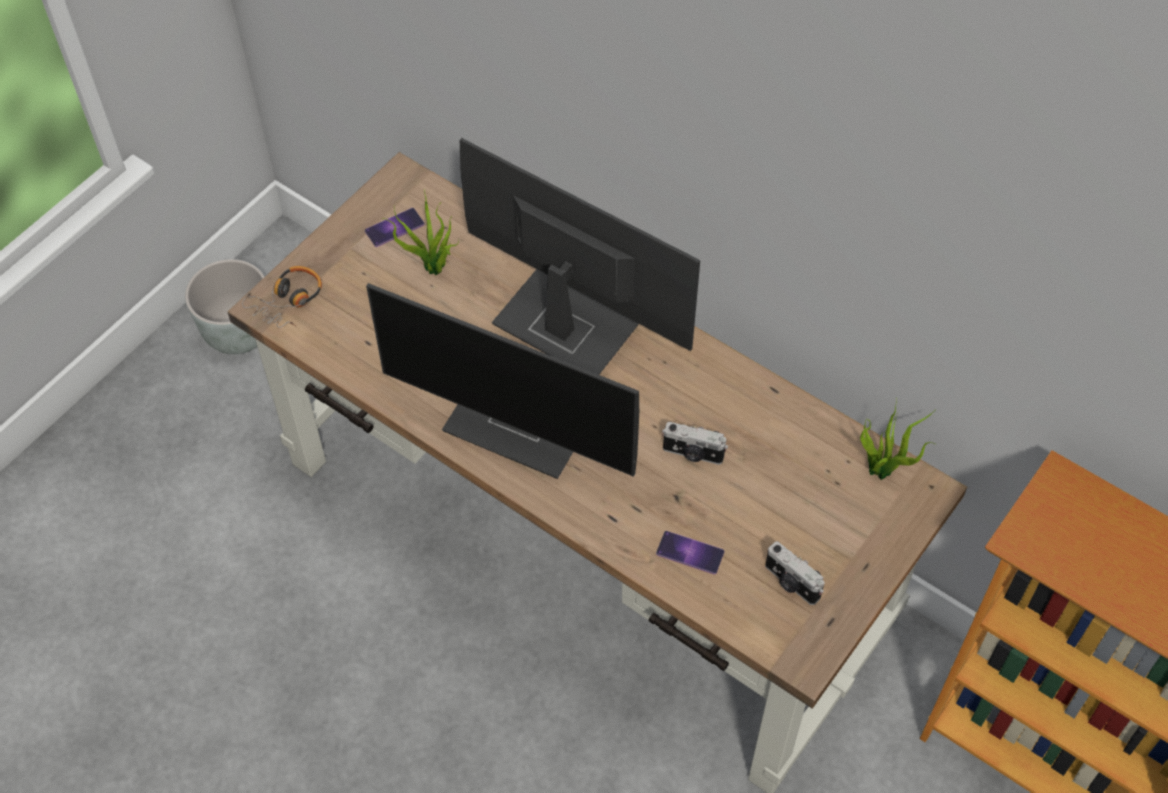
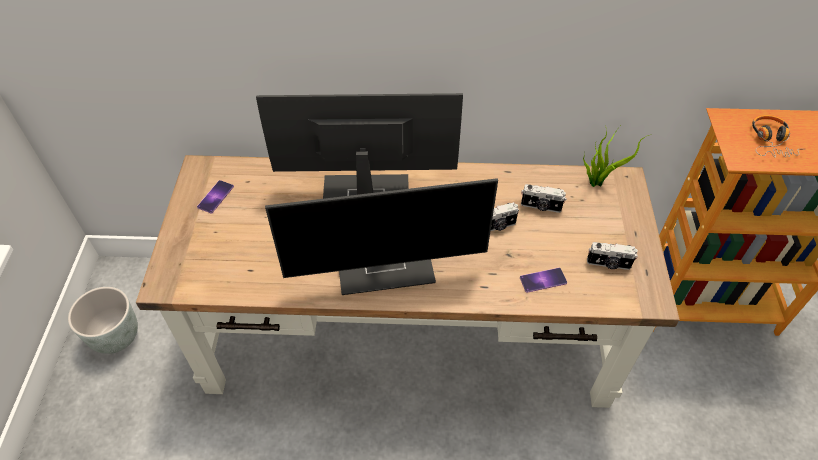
camera: 35 degrees left, 5 degrees down
(288, 301) = (176, 274): headphones -> headphones (771, 142)
(433, 270) = (260, 207): potted plant -> none
(773, 461) = (541, 207): none -> camera

